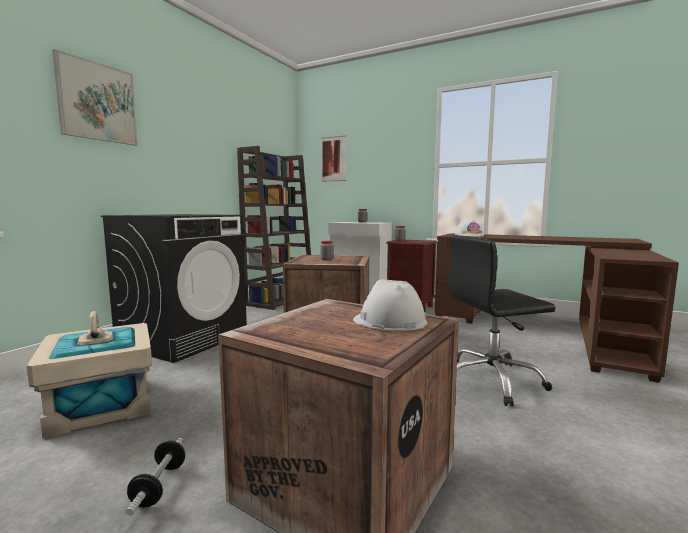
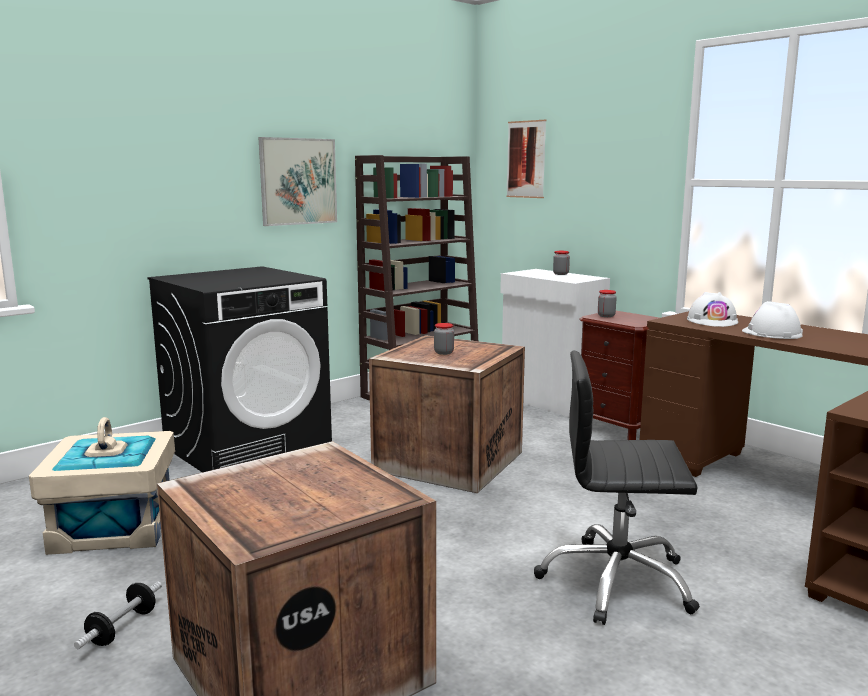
camera: 20 degrees right, 5 degrees up
(97, 102) = (144, 127): picture -> picture (298, 181)
(389, 321) = (349, 491): white hard hat -> white hard hat (771, 333)

